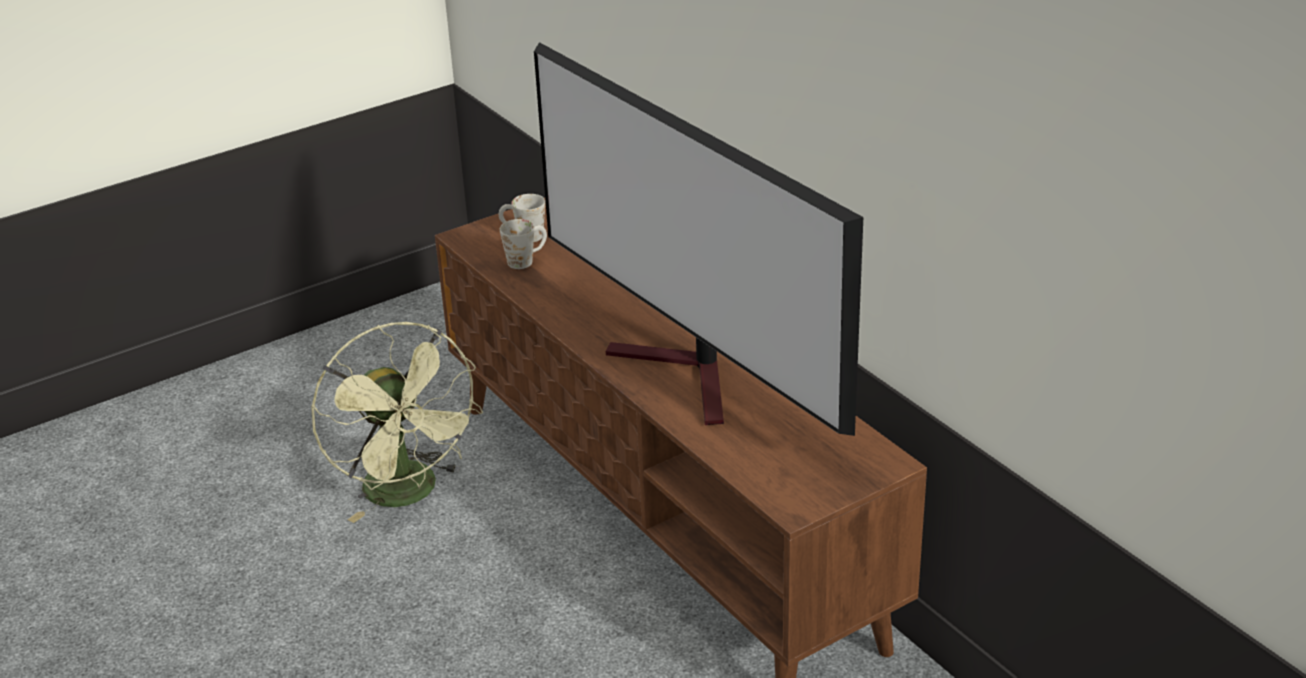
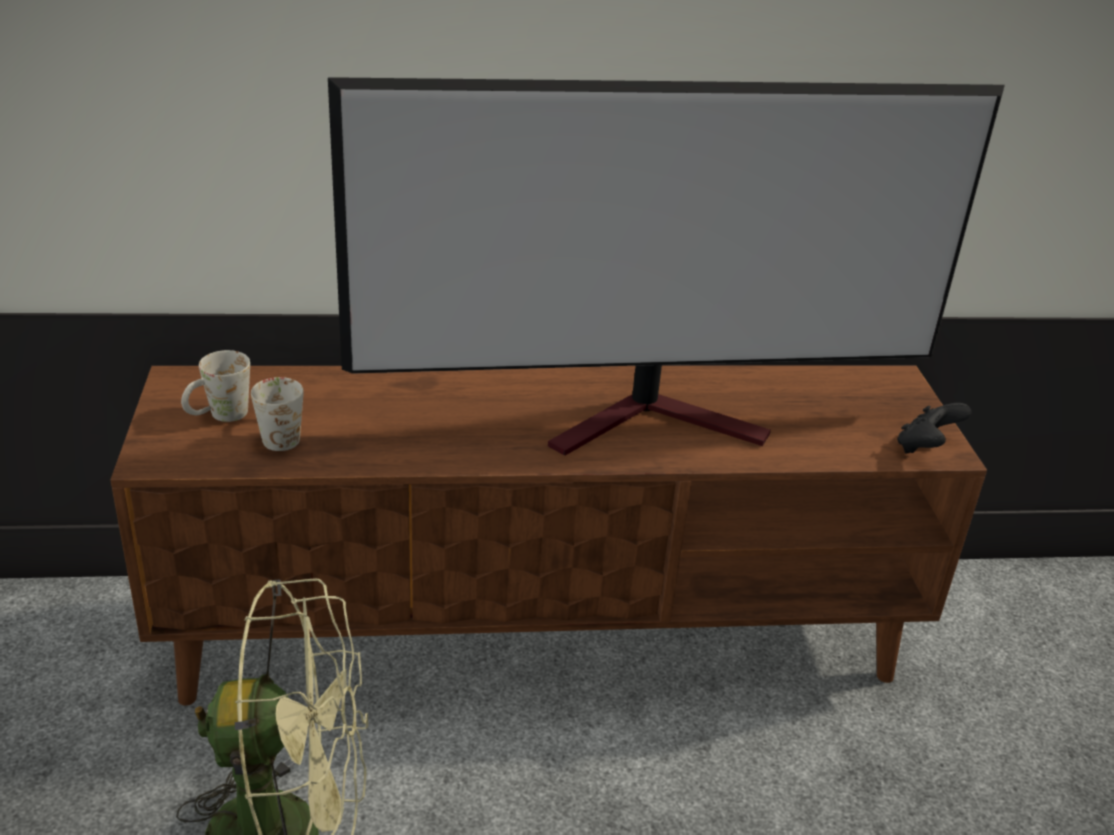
camera: 65 degrees left, 0 degrees up
(787, 497) = (925, 448): none -> black game controller

